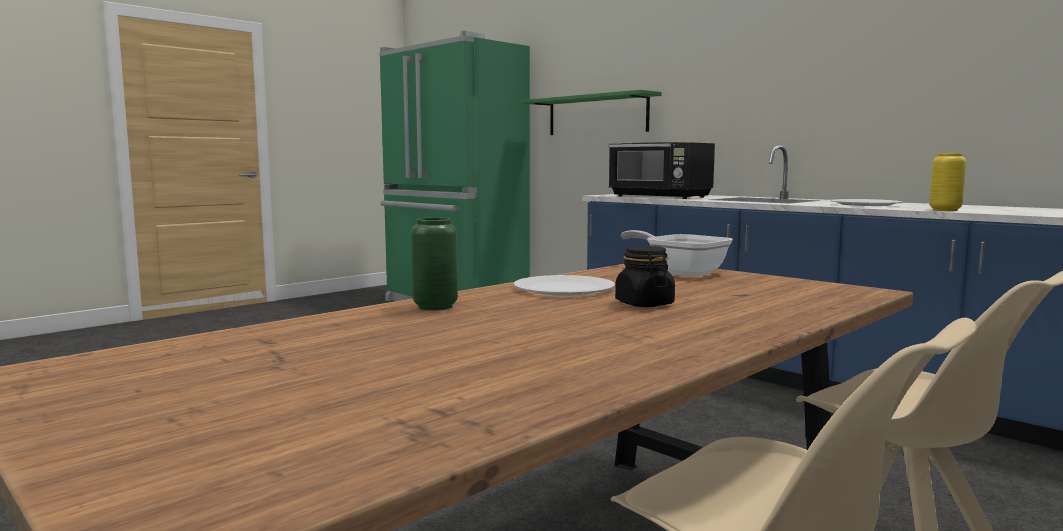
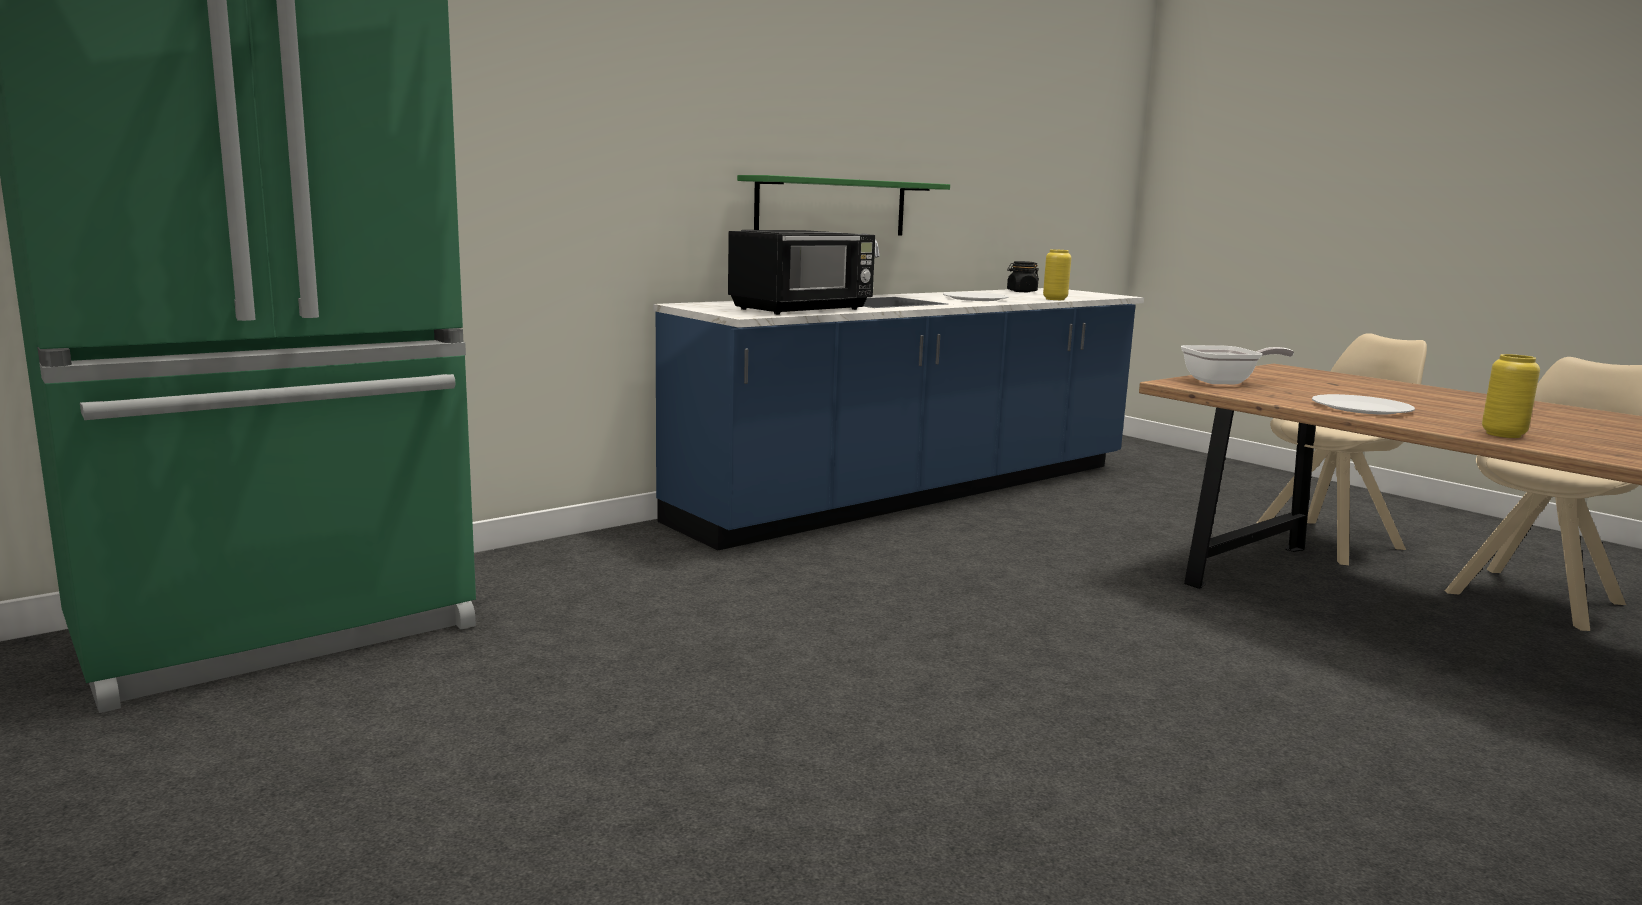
camera: 85 degrees left, 5 degrees up
(435, 307) = (1503, 434): green vase -> yellow vase
(597, 115) = (551, 167): green shelf -> green shelf (832, 207)
(644, 304) = (1406, 400): black jar -> black jar (1021, 291)
(681, 272) = (1225, 382): frying pan -> frying pan turned 150 degrees counterclockwise

